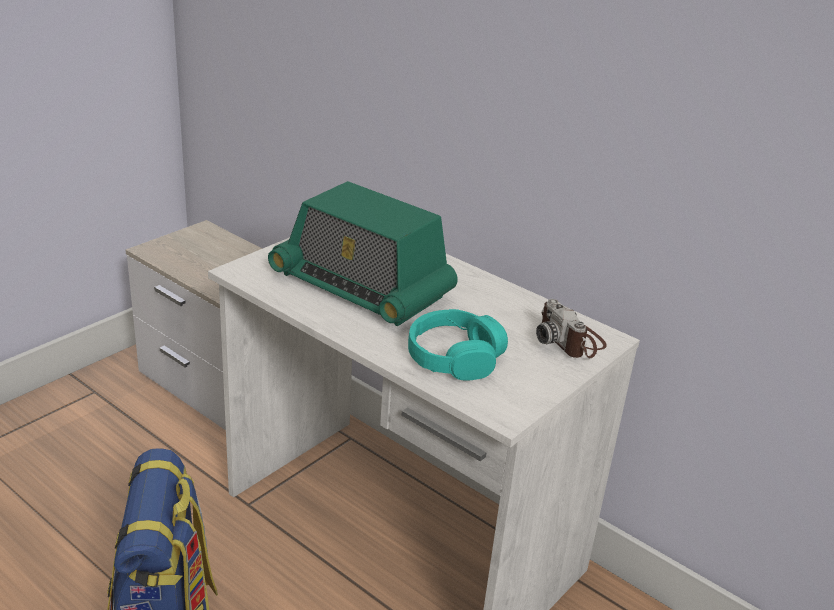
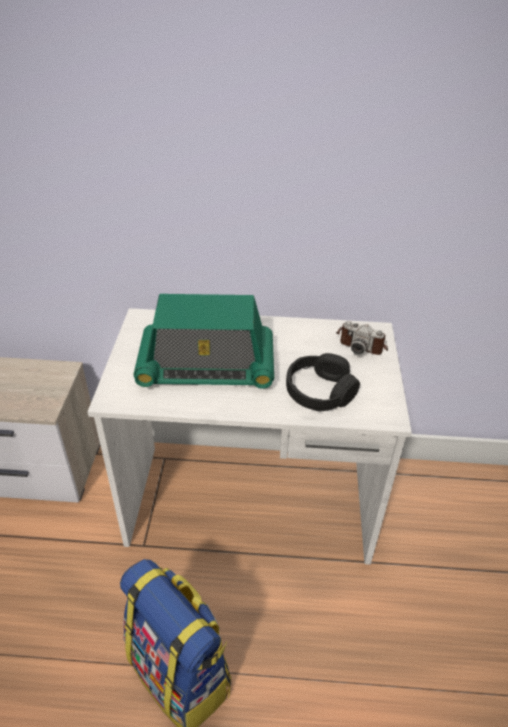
camera: 35 degrees left, 10 degrees up
(454, 357) = (320, 391): turquoise headphones -> black headphones

